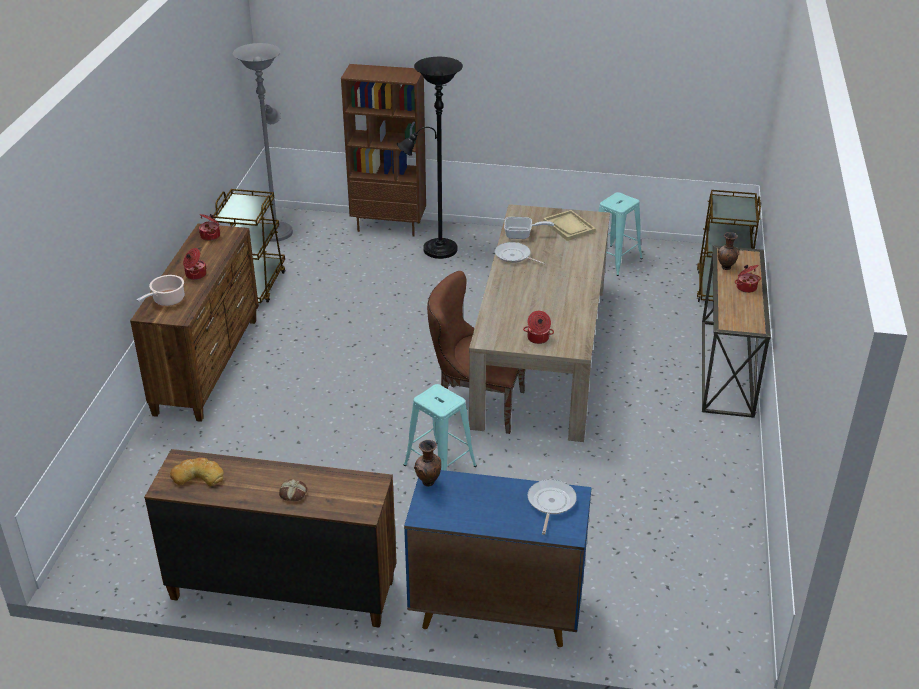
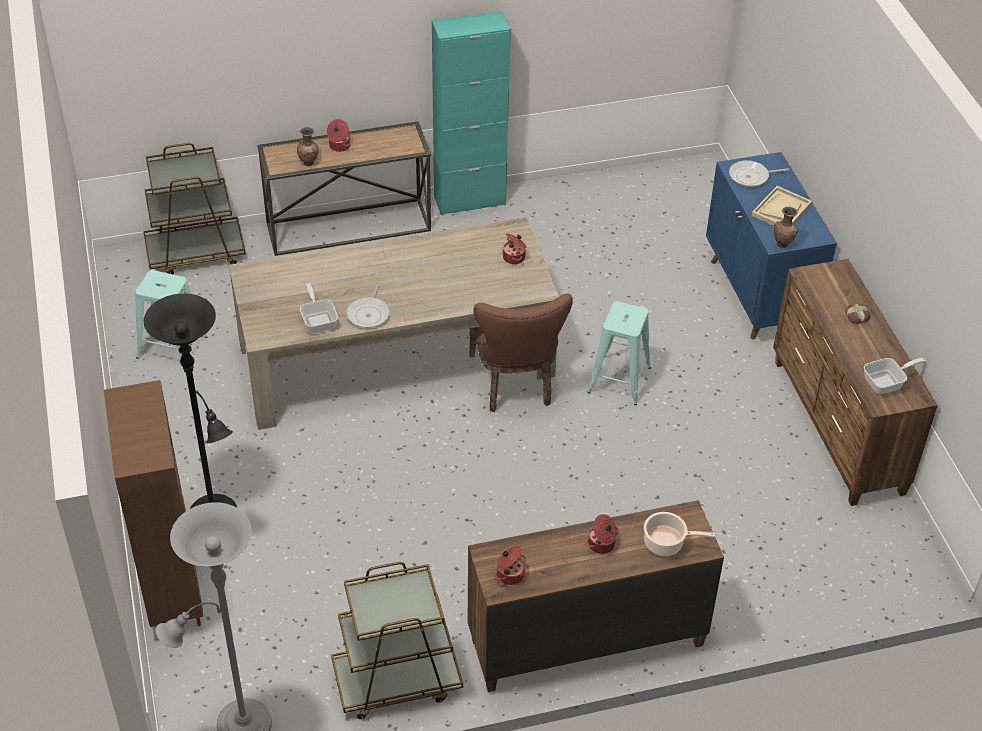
camera: 115 degrees left, 10 degrees up
(198, 475) = (887, 383): bread -> frying pan
(569, 227) = (279, 288): beige tray -> beige tray (781, 210)
(740, 448) = (469, 200): none -> turquoise cabinet

